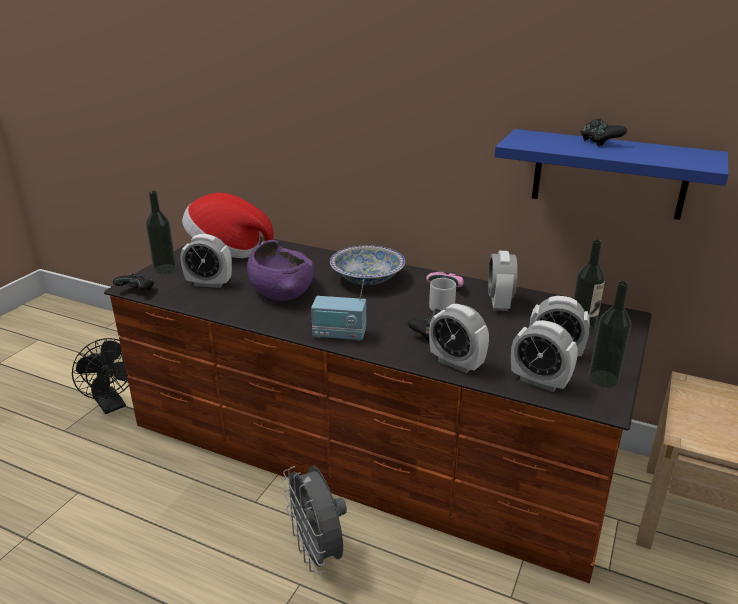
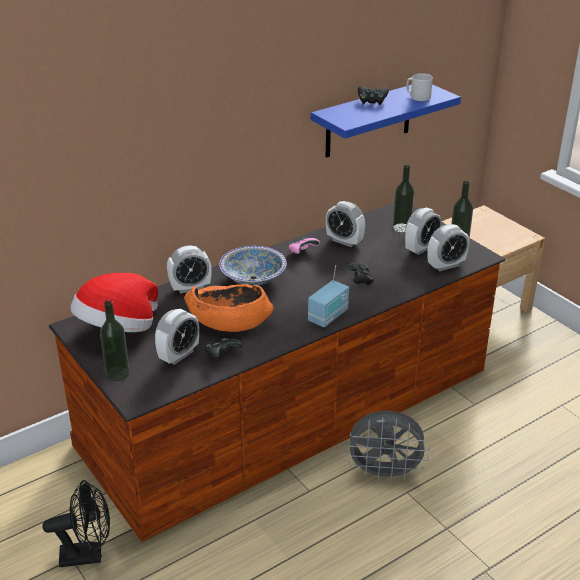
camera: 60 degrees left, 5 degrees up
(137, 291) = (151, 398): black game controller -> black game controller (222, 355)
(281, 289) = (228, 321): purple bowl -> orange bowl
(441, 306) = (327, 263): grey mug -> grey mug (418, 97)
(456, 363) = (404, 285): alarm clock -> alarm clock (190, 288)

